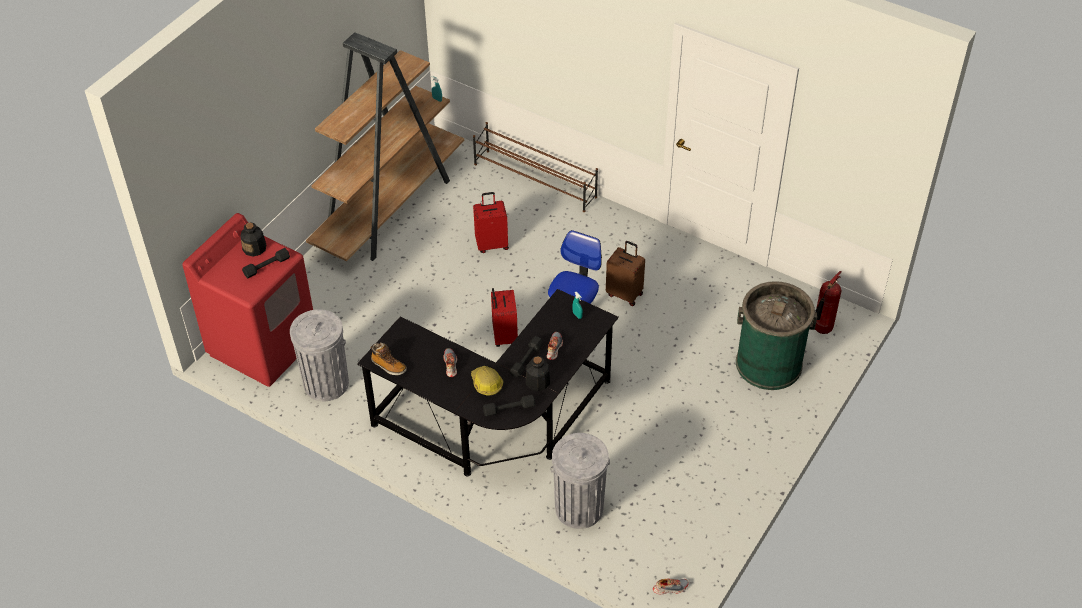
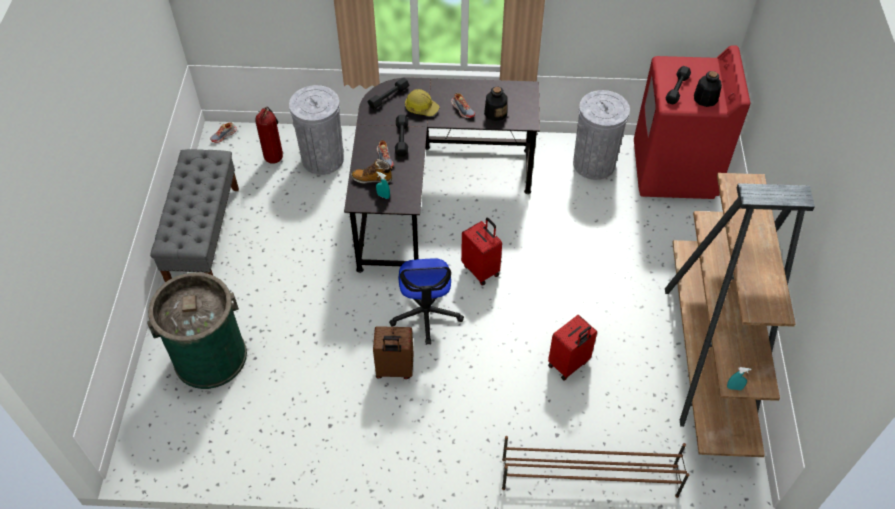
camera: 150 degrees right, 5 degrees up
(388, 366) = (511, 89): boot -> boot (372, 178)
(537, 382) = (380, 125): bottle -> bottle (495, 113)
(735, 475) = (204, 235): none -> grey bench
(821, 330) = (165, 422): fire extinguisher -> fire extinguisher (274, 157)

